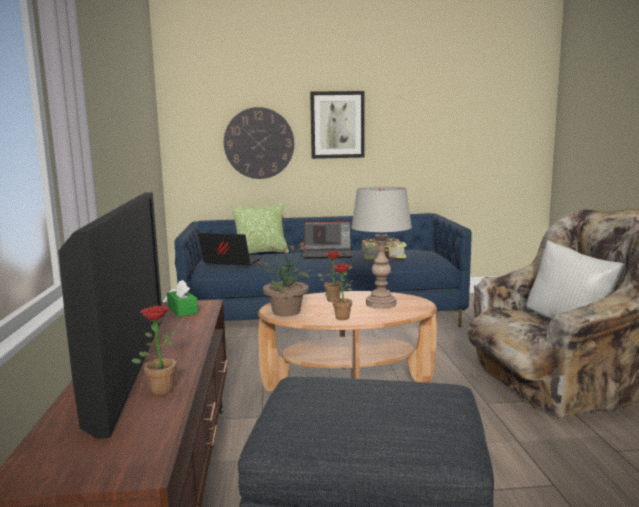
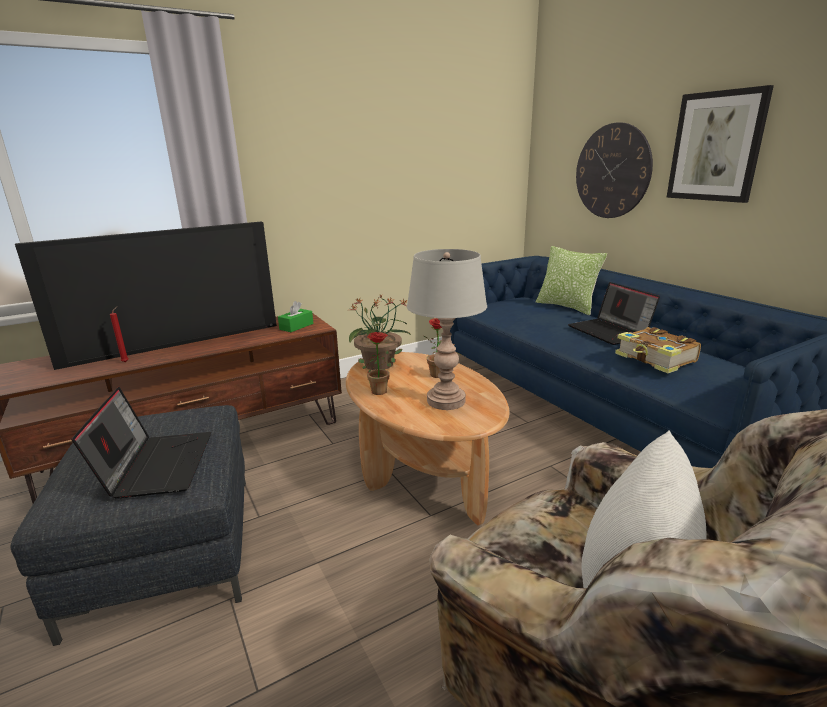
camera: 65 degrees right, 10 degrees up
(159, 388) = (126, 362): potted plant -> red candle
(230, 262) = (509, 306): laptop -> laptop (157, 464)

